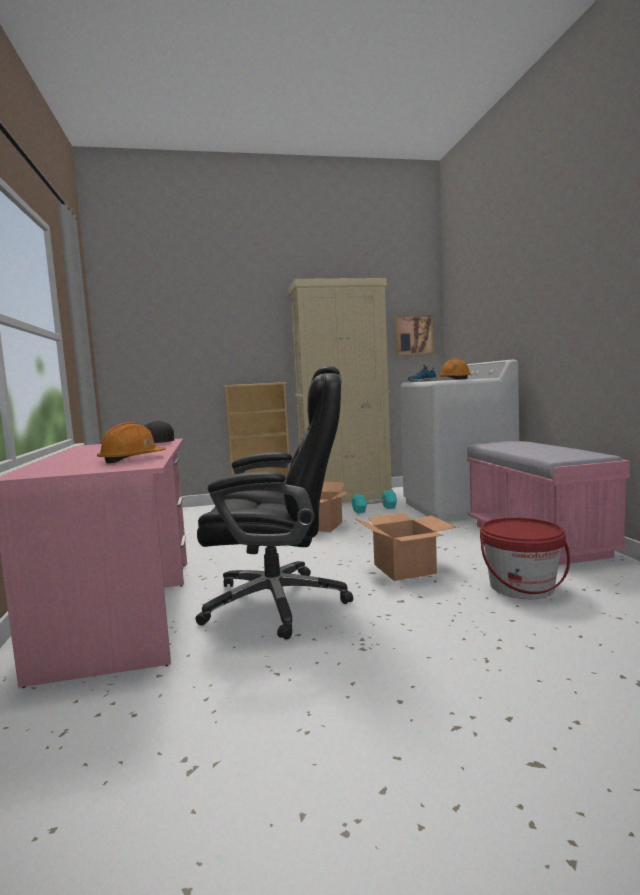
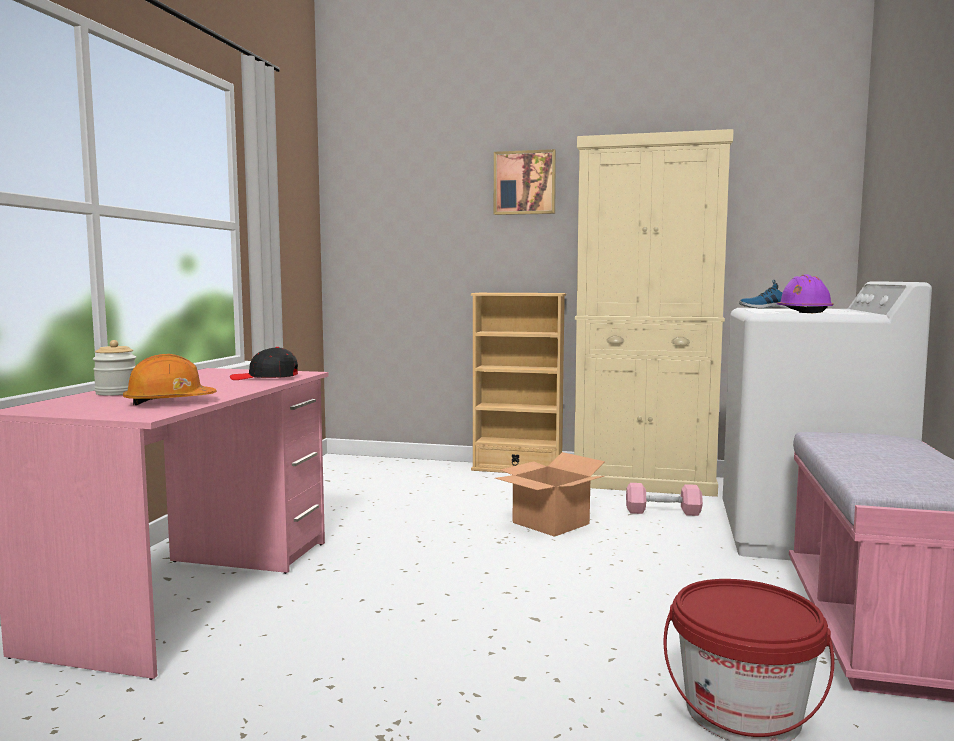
camera: 25 degrees right, 0 degrees up
(63, 461) = (116, 393): none -> jar
(279, 603) = (363, 631): black office chair -> none
(374, 509) = (663, 512): turquoise dumbbell -> pink dumbbell
(403, 568) = (588, 624): cardboard box -> none
(413, 335) = (798, 224): picture -> picture (525, 183)
(454, 379) = (803, 312): orange hard hat -> purple hard hat

